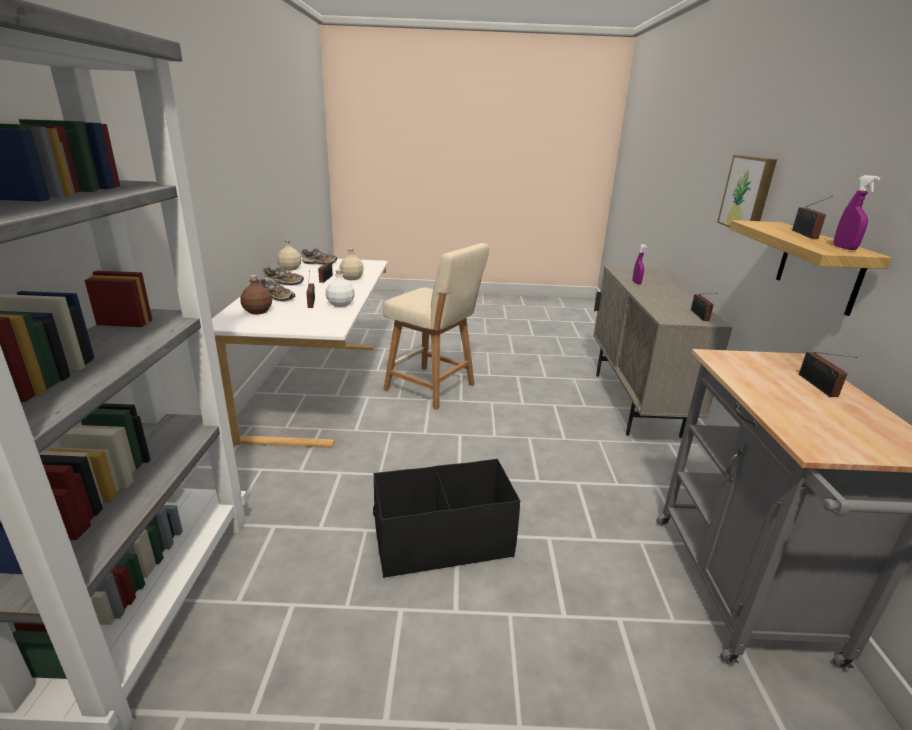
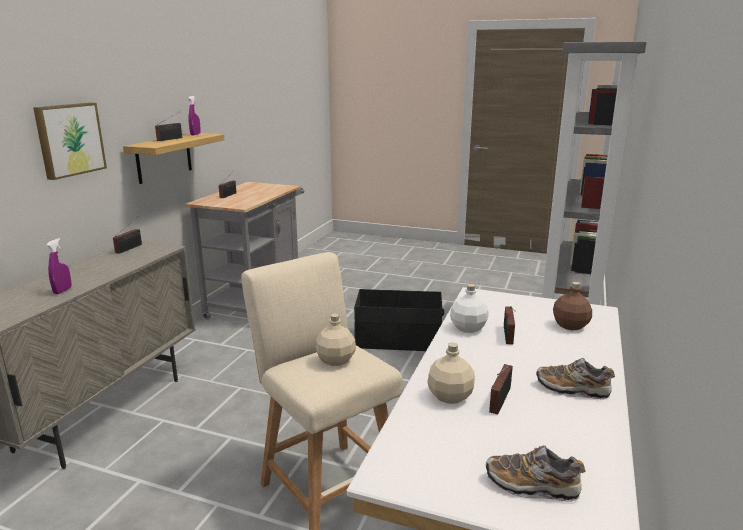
camera: 160 degrees left, 5 degrees down
(276, 298) = (561, 349): shoe -> none
(290, 269) = (594, 458): beige bottle -> beige bottle (335, 360)

